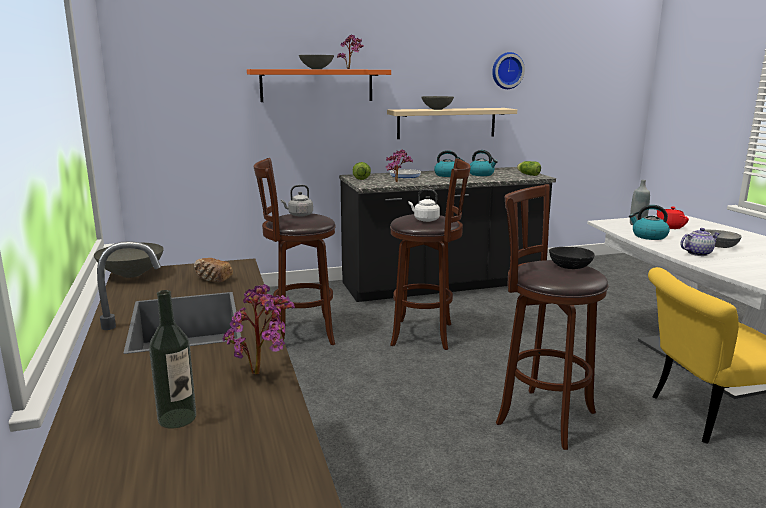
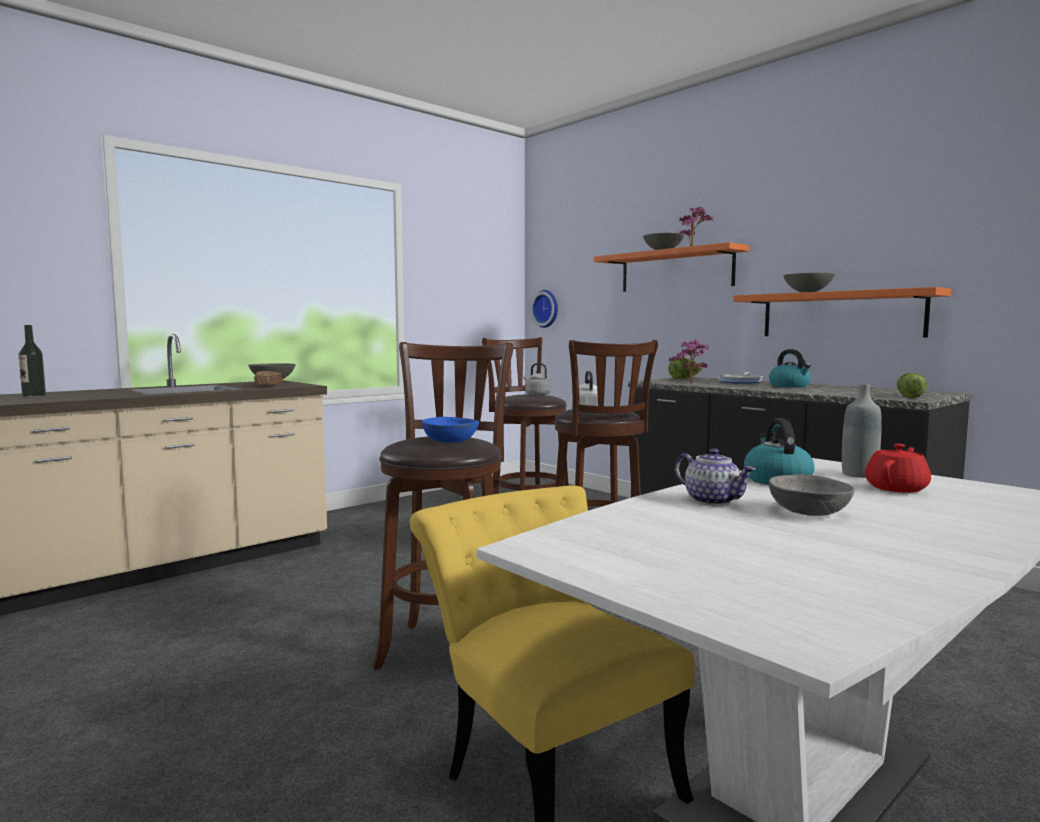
camera: 65 degrees right, 10 degrees down
(262, 373) = (88, 398): potted plant -> none
(446, 123) = (840, 315): beige shelf -> orange shelf
(481, 174) = (839, 390): kettle -> none
(507, 70) = (957, 225): wall clock -> wall clock (546, 308)
(570, 267) = (449, 441): black bowl -> blue bowl

